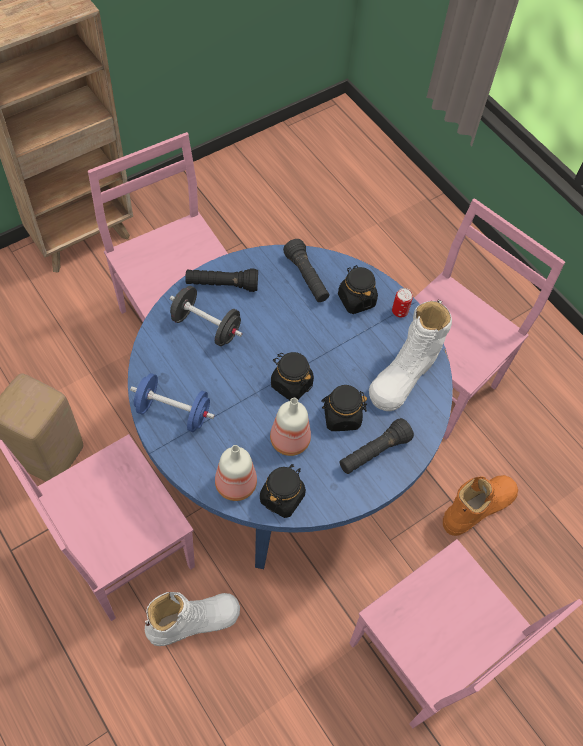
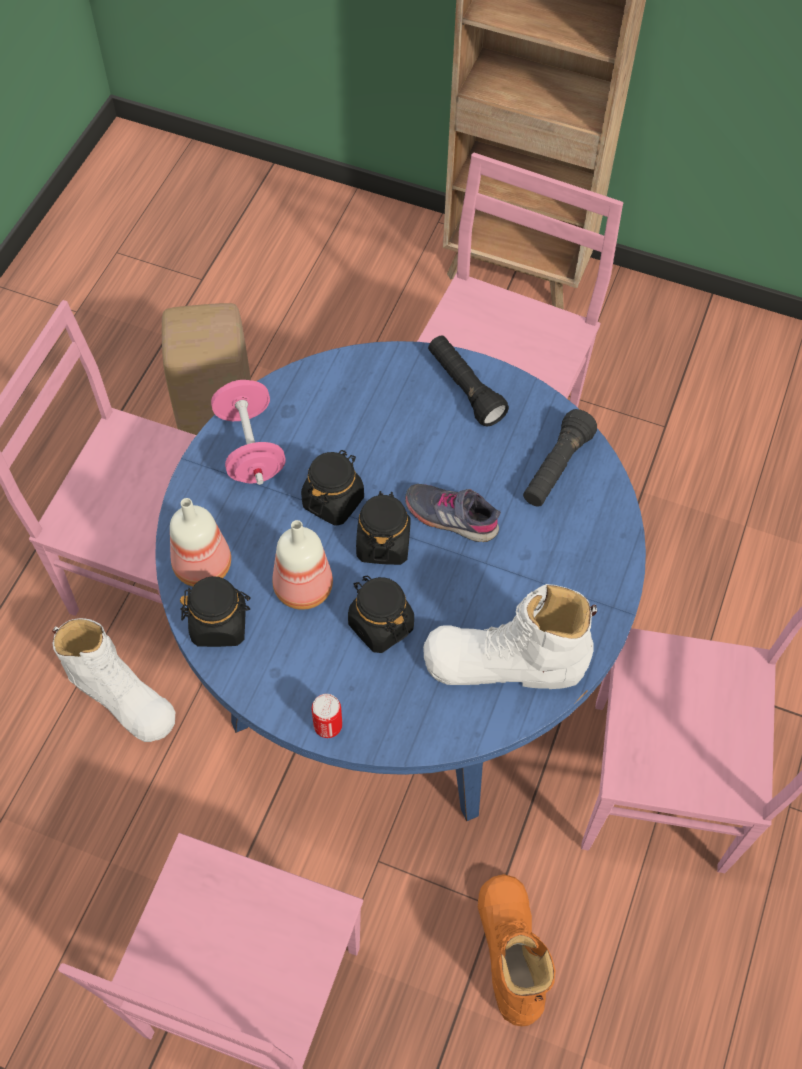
camera: 60 degrees right, 0 degrees up
(173, 412) = (250, 448): blue dumbbell -> pink dumbbell
(206, 326) = (391, 409): black dumbbell -> none
(299, 342) = (451, 516): none -> grey shoe
(356, 300) = (572, 542): black jar -> black jar (333, 501)
(374, 453) = (356, 691): black flashlight -> none
(399, 311) = (598, 603): can -> can (328, 726)
(478, 507) = (510, 952): orange boot -> orange boot turned 120 degrees counterclockwise

